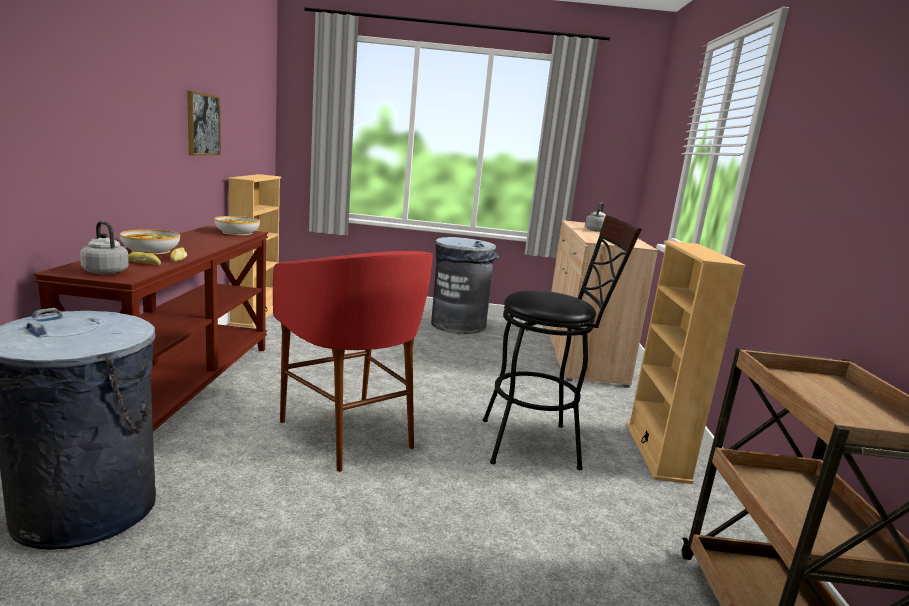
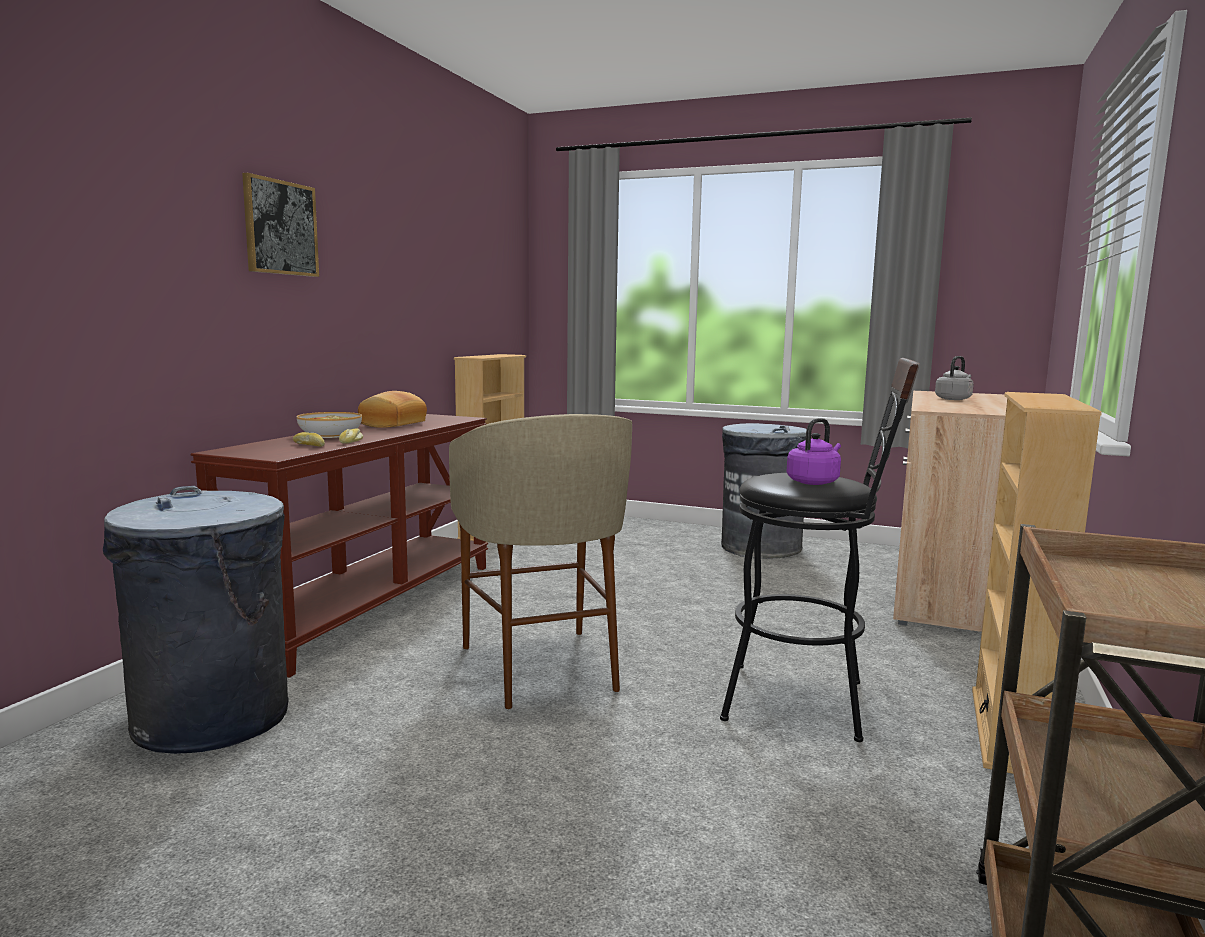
camera: 20 degrees right, 5 degrees down
(104, 271) = (260, 451): grey kettle -> none
(194, 238) = (392, 424): none -> bread
(202, 124) = (417, 294): picture -> picture (280, 228)
(237, 232) = (447, 418): bowl -> none
(349, 433) = (542, 667): red stool -> beige stool
(557, 300) = (814, 482): none -> purple kettle

